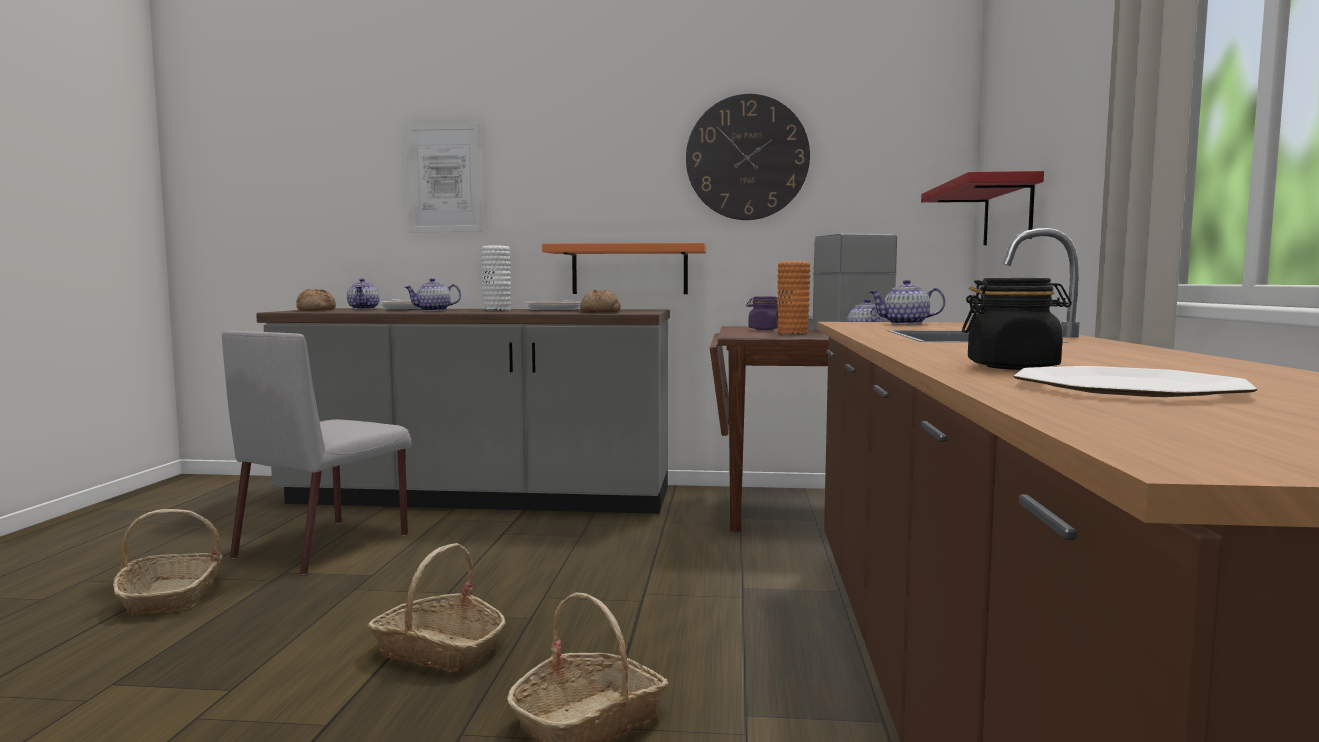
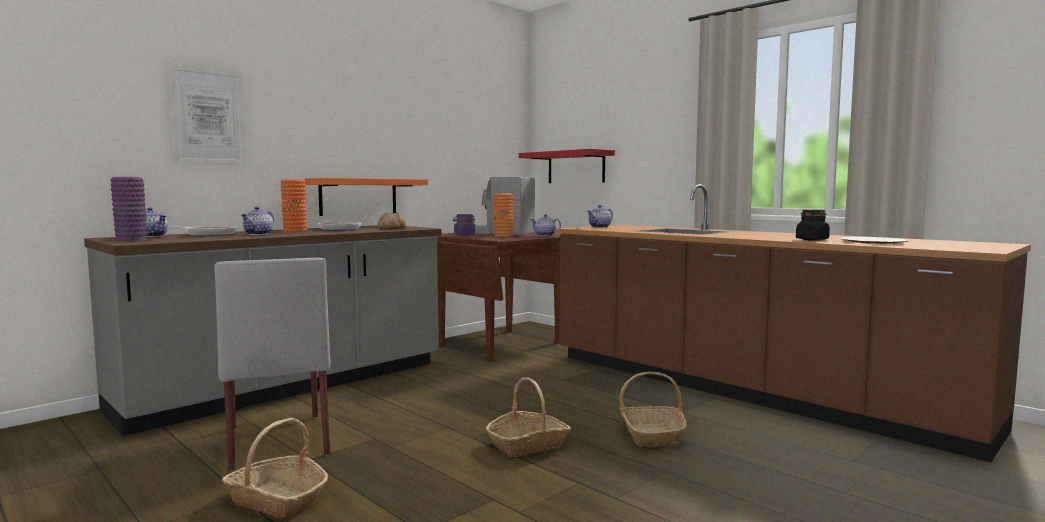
camera: 50 degrees left, 0 degrees up
(316, 310) = (131, 240): bread -> purple vase
(497, 310) = (295, 231): white vase -> orange vase
(747, 158) = (427, 122): wall clock -> none

